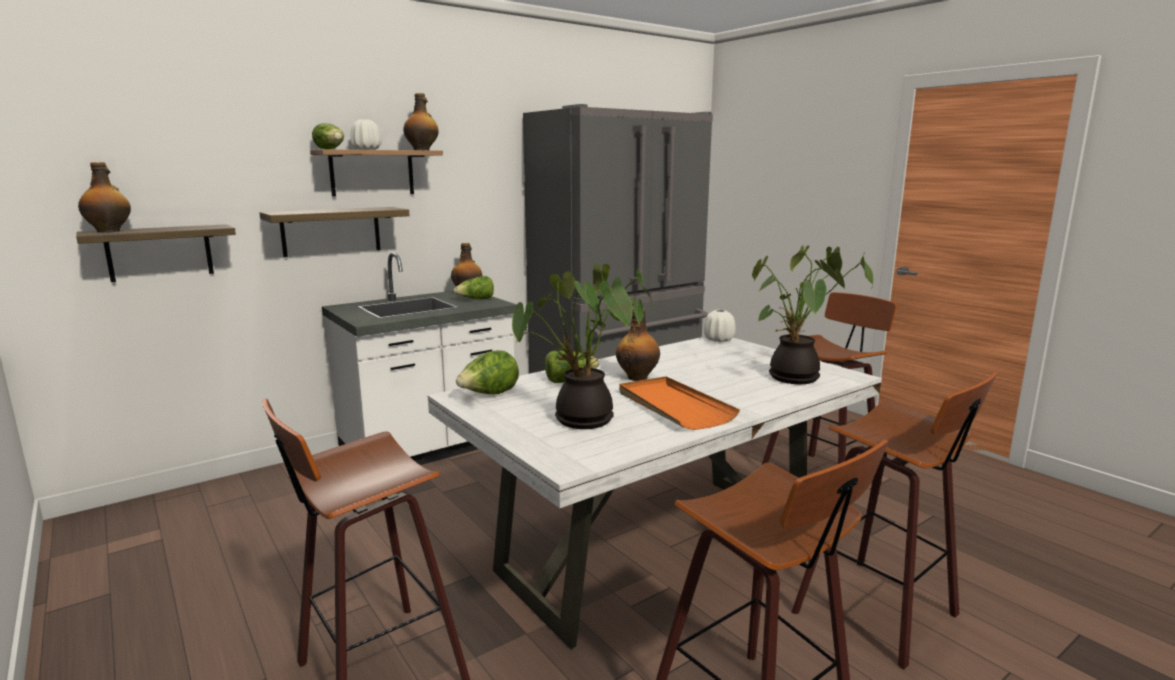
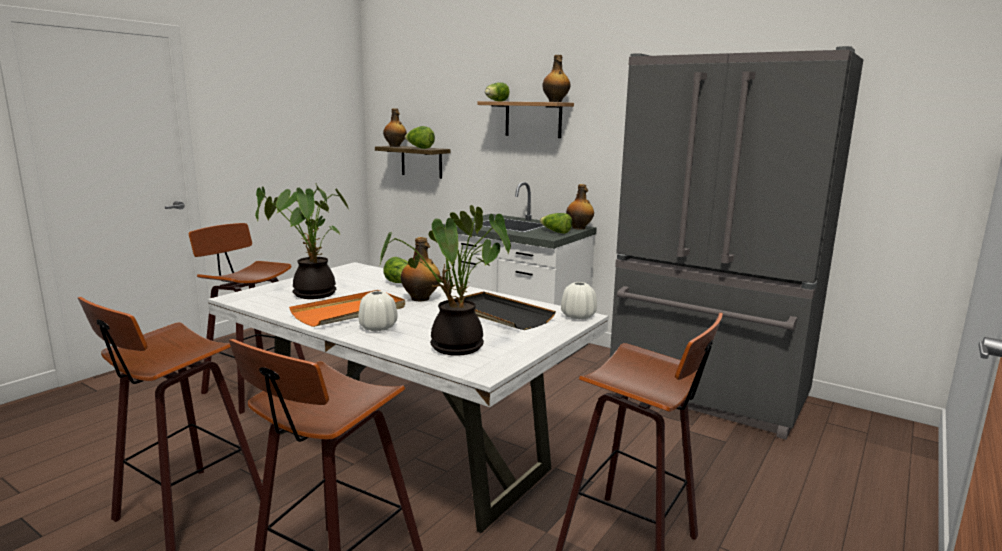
camera: 70 degrees right, 0 degrees up
(331, 231) = (503, 161): shelf -> none
(367, 149) = (520, 101): white vase -> white vase (378, 327)
(489, 395) = (358, 272): lettuce -> lettuce (420, 148)
(704, 358) = (499, 314): none -> black tray

